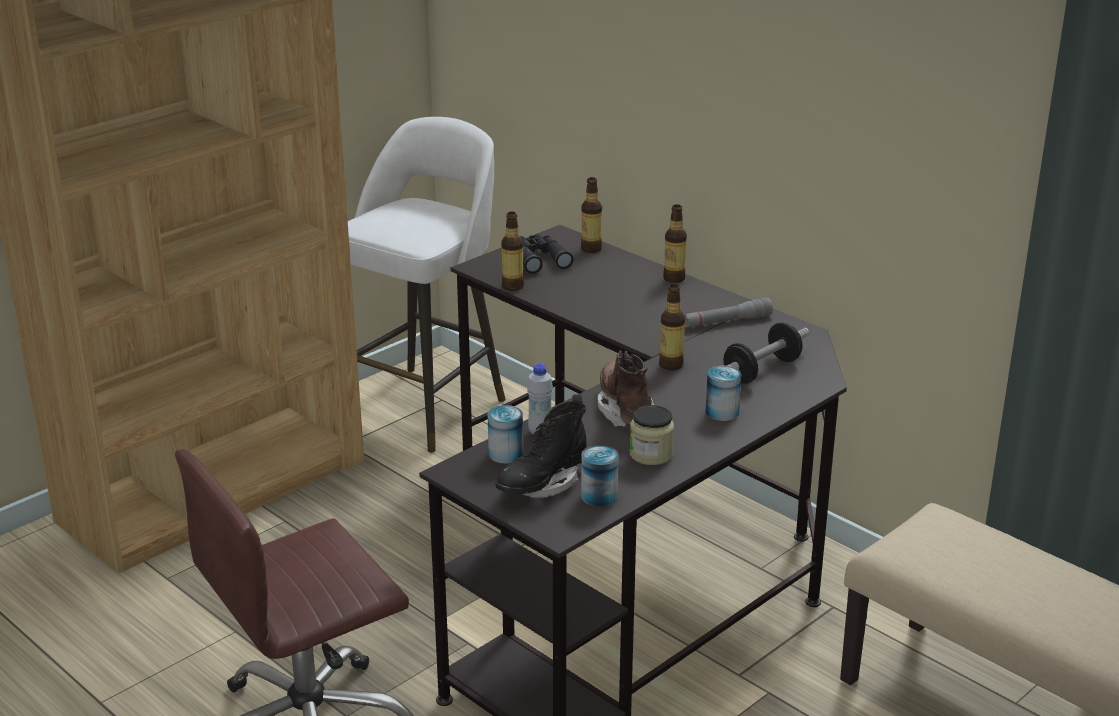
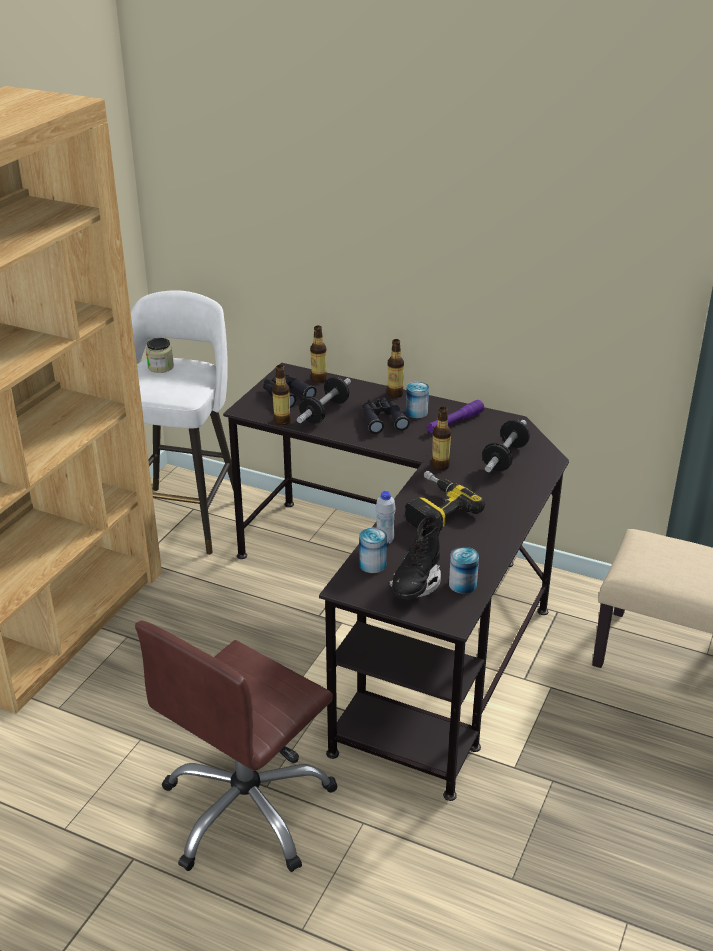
camera: 20 degrees left, 5 degrees up
(571, 285) = (324, 412): none -> dumbbell
(625, 410) = (433, 509): brown boot -> power drill
(636, 304) = (382, 420): none -> black binoculars
(651, 454) = (475, 542): jar -> jar (160, 367)
(722, 412) = (501, 497): can -> can (416, 412)
(726, 322) = (454, 423): grey flashlight -> purple flashlight

